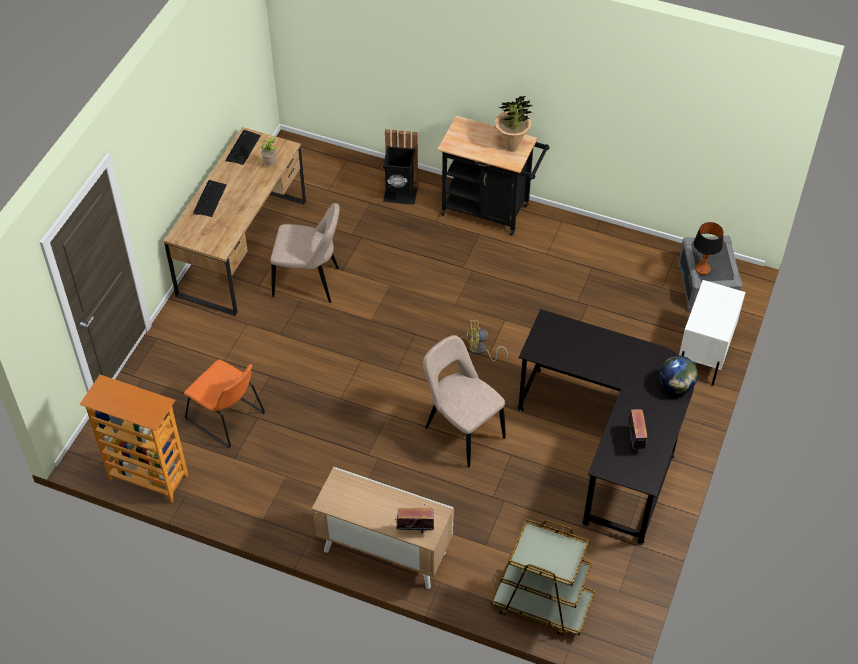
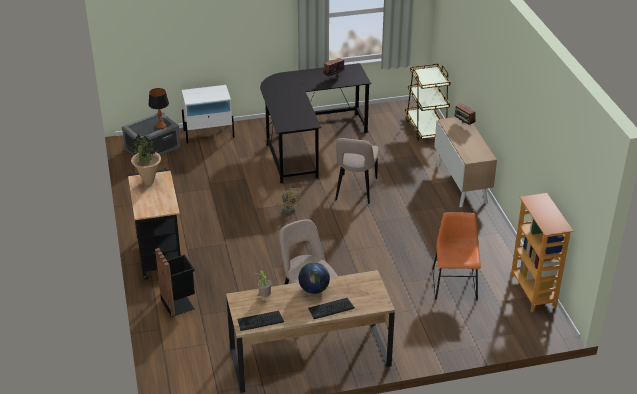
camera: 125 degrees left, 15 degrees down
(675, 386) = (284, 77): globe -> globe (314, 289)

